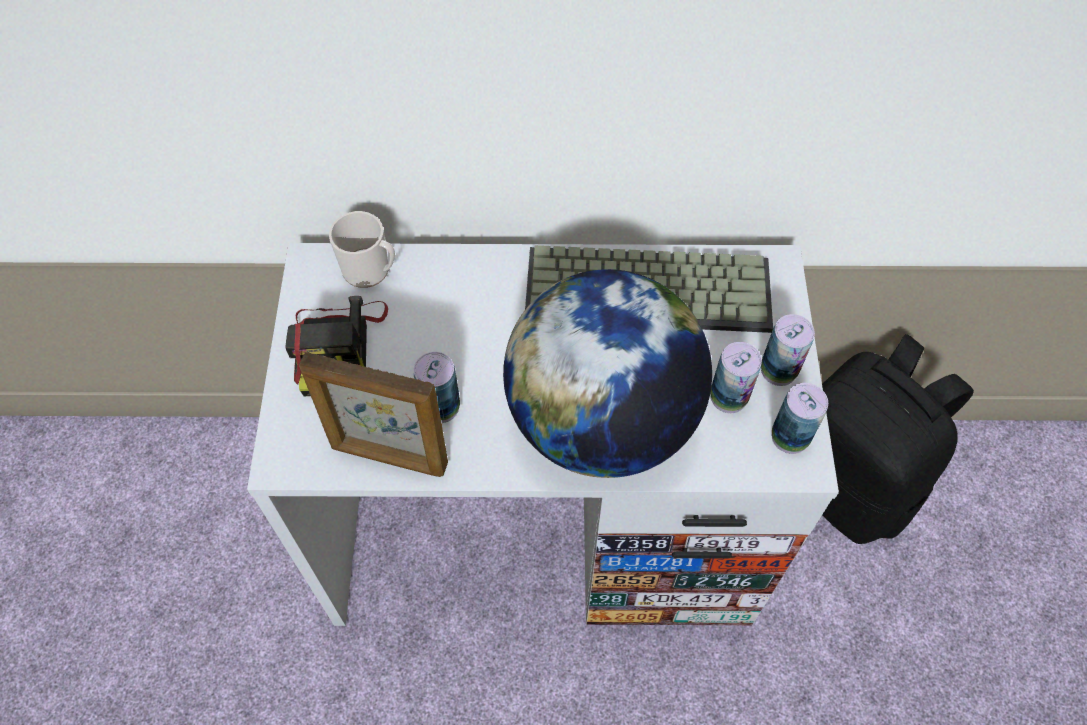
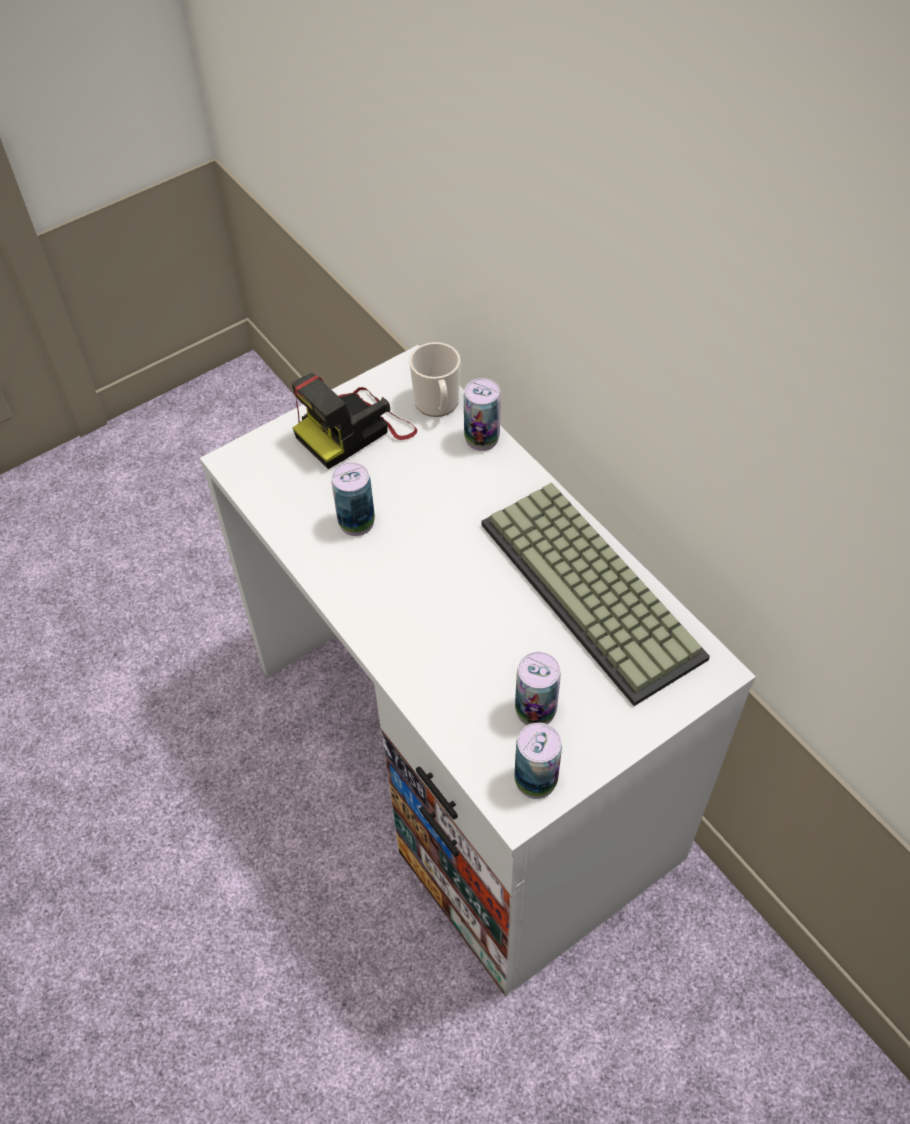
camera: 55 degrees right, 5 degrees down
(389, 456) = (289, 518): picture frame -> none
(601, 421) = (433, 632): globe -> none
(778, 370) = (598, 733): can -> can (481, 438)
(847, 483) = (728, 1000): black backpack -> none

